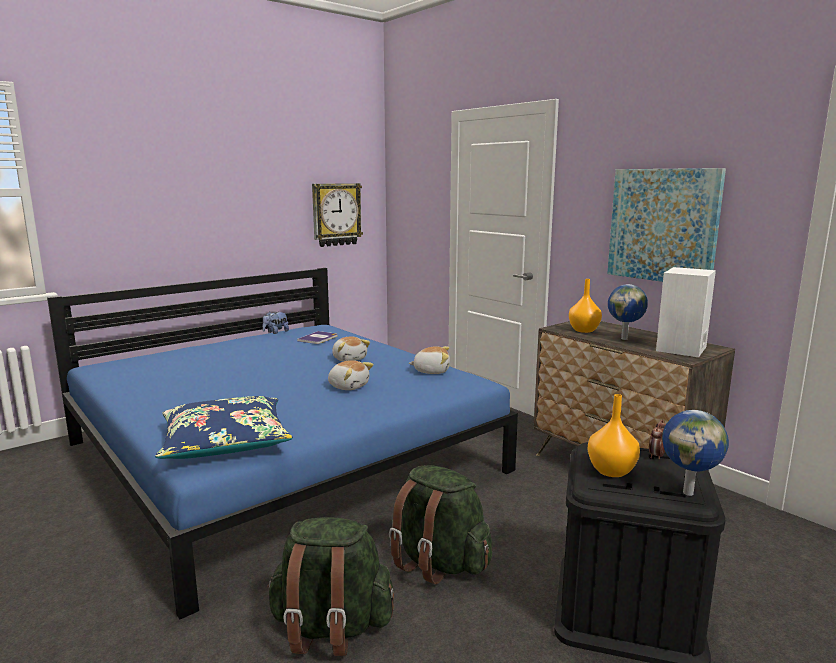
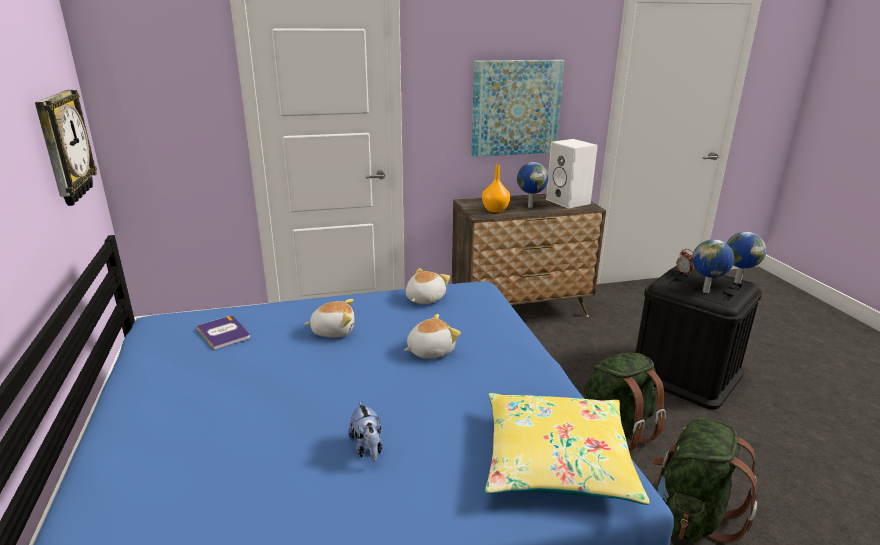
camera: 65 degrees left, 10 degrees up
(225, 442) = (556, 460): blue pillow -> yellow pillow
(276, 332) = (129, 360): plush toy -> plush toy (368, 448)
(611, 471) = (706, 291): orange vase -> globe

